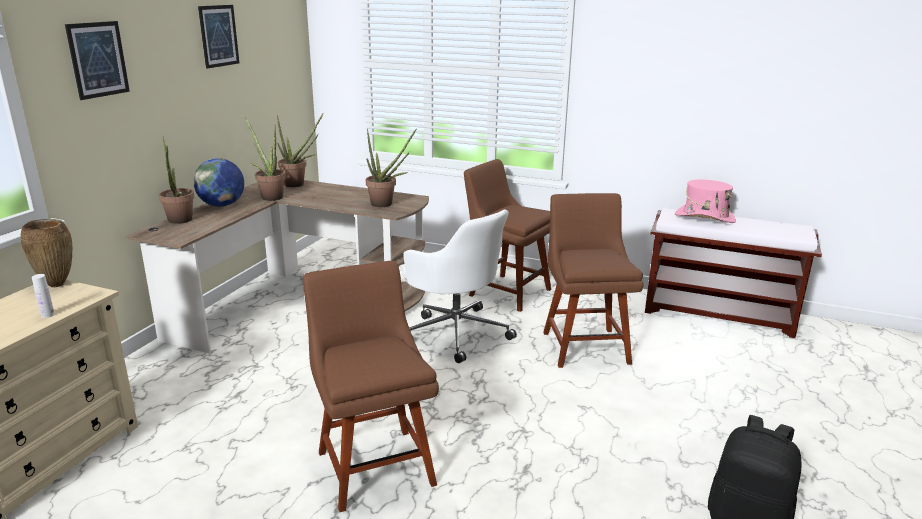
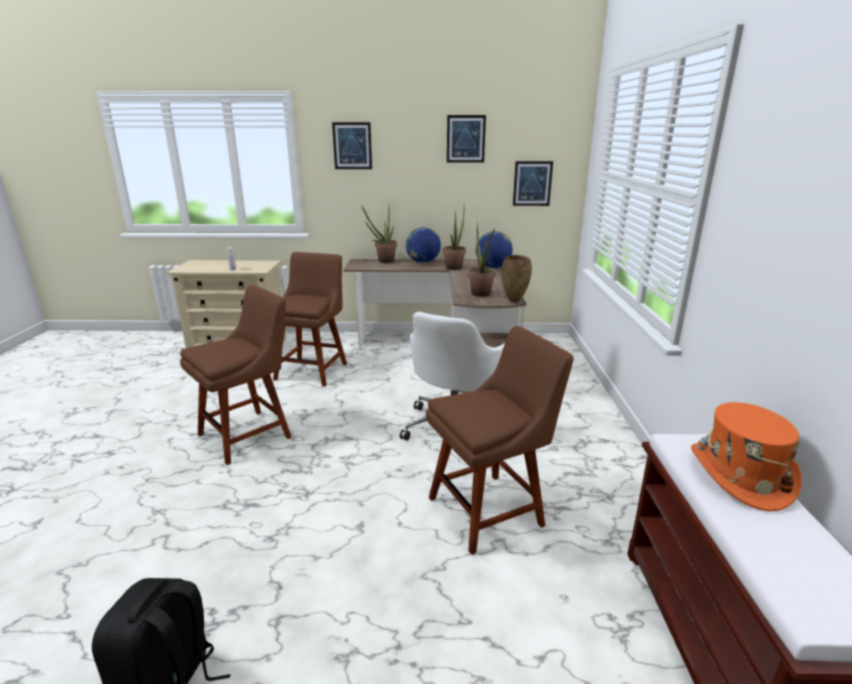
camera: 70 degrees right, 0 degrees up
(58, 285) = (270, 263): brown vase -> brown vase (515, 301)
(278, 81) = (532, 183): none -> picture
(298, 184) = (493, 267): potted plant -> globe
(506, 291) = (567, 437): brown chair -> brown chair (313, 370)
(704, 217) = (739, 475): pink hat -> orange hat

